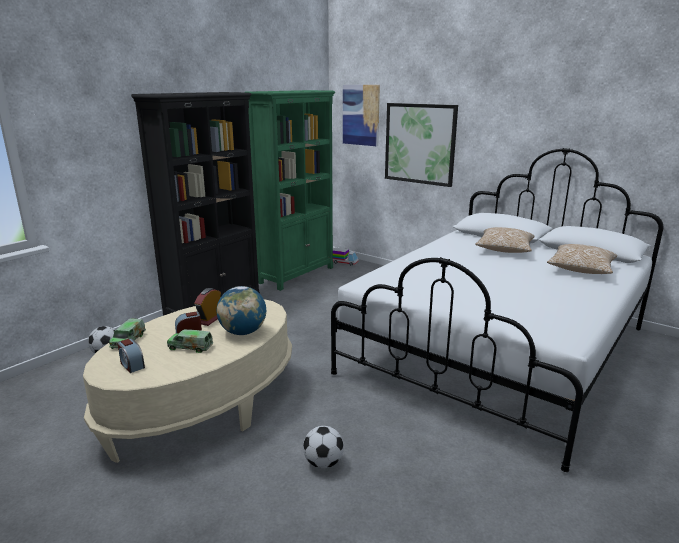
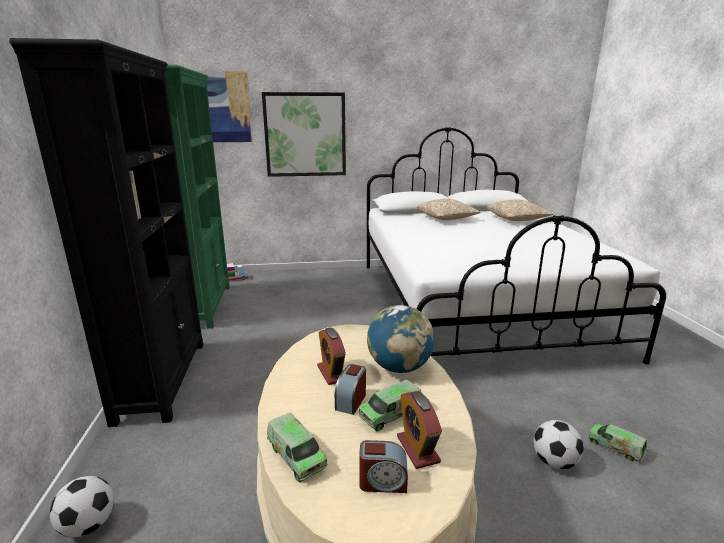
camera: 45 degrees left, 0 degrees up
(167, 364) = (418, 449): none -> alarm clock
(384, 486) = (615, 447): none -> toy truck

